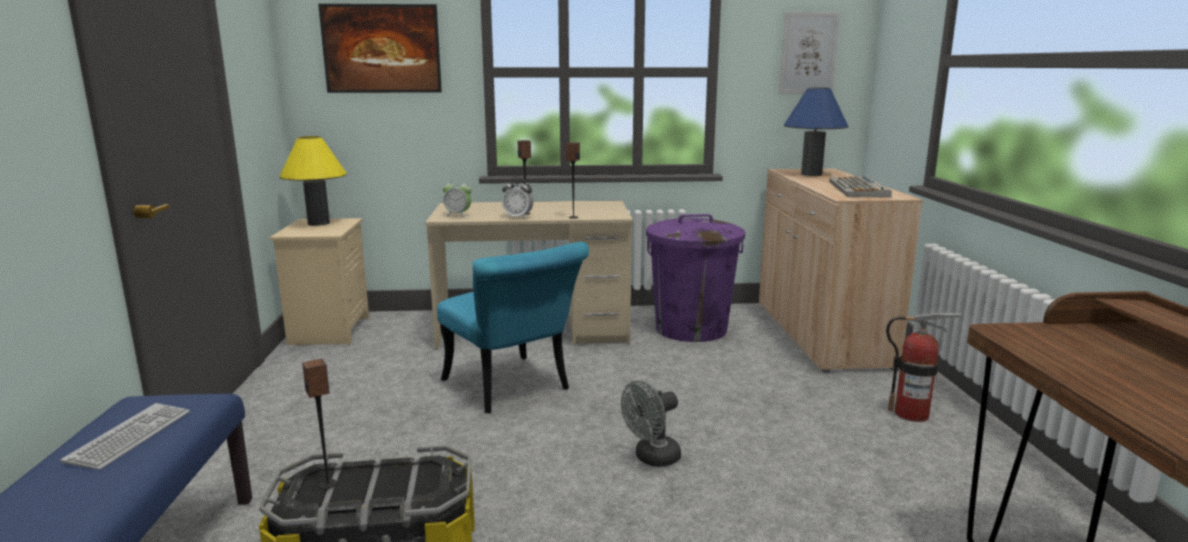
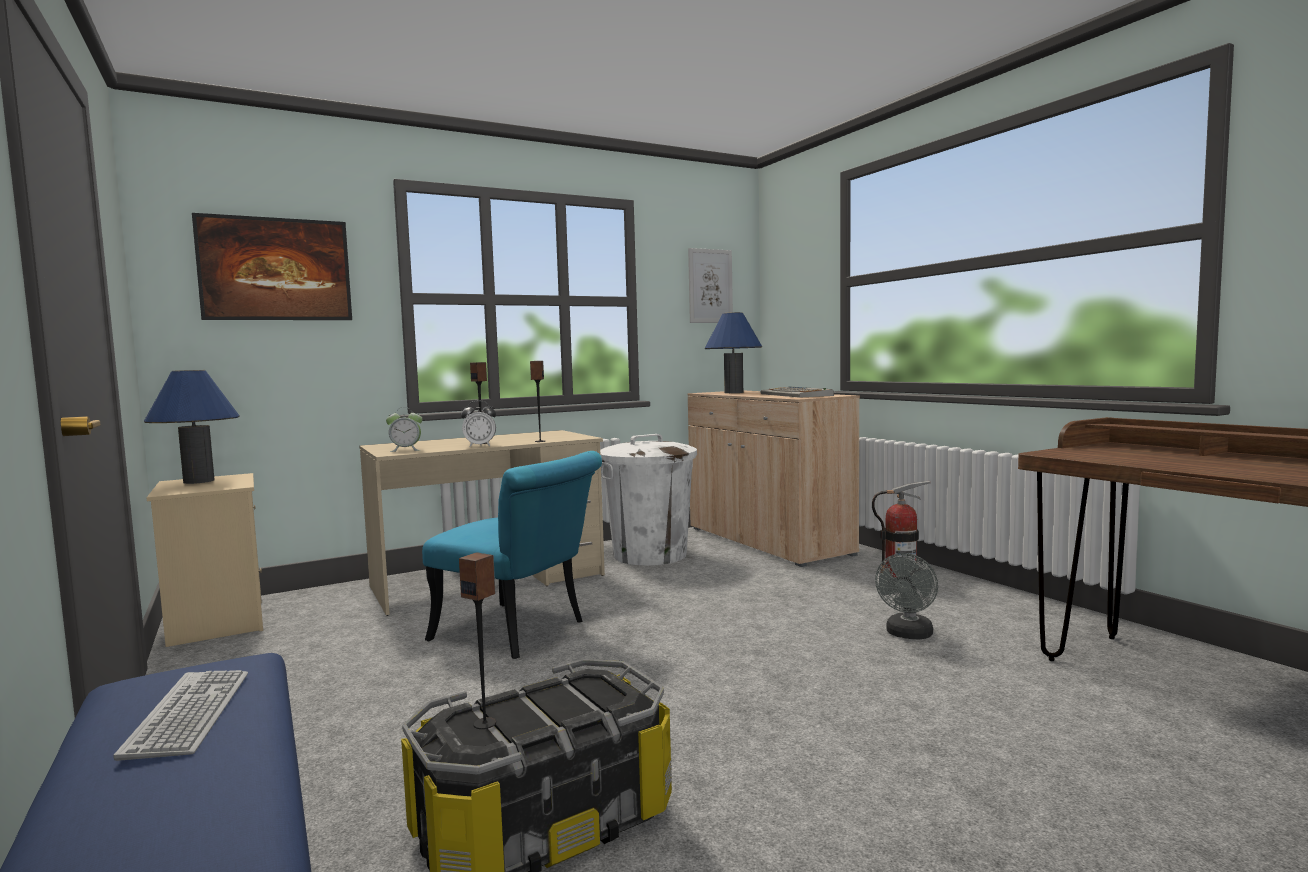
camera: 25 degrees left, 10 degrees down
(318, 223) = (199, 481): yellow table lamp -> blue table lamp
(652, 458) = (729, 658): grey fan -> grey fan (908, 635)
(690, 328) = (649, 555): purple trash can -> white trash can

